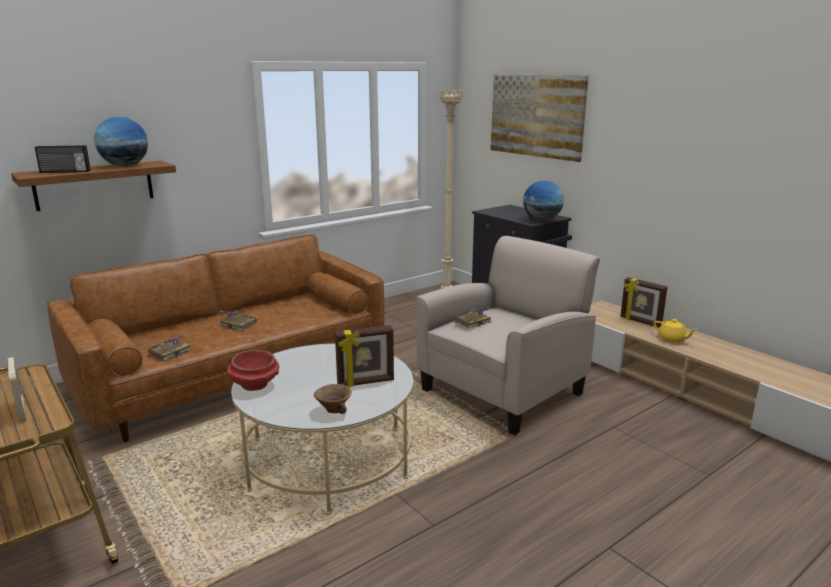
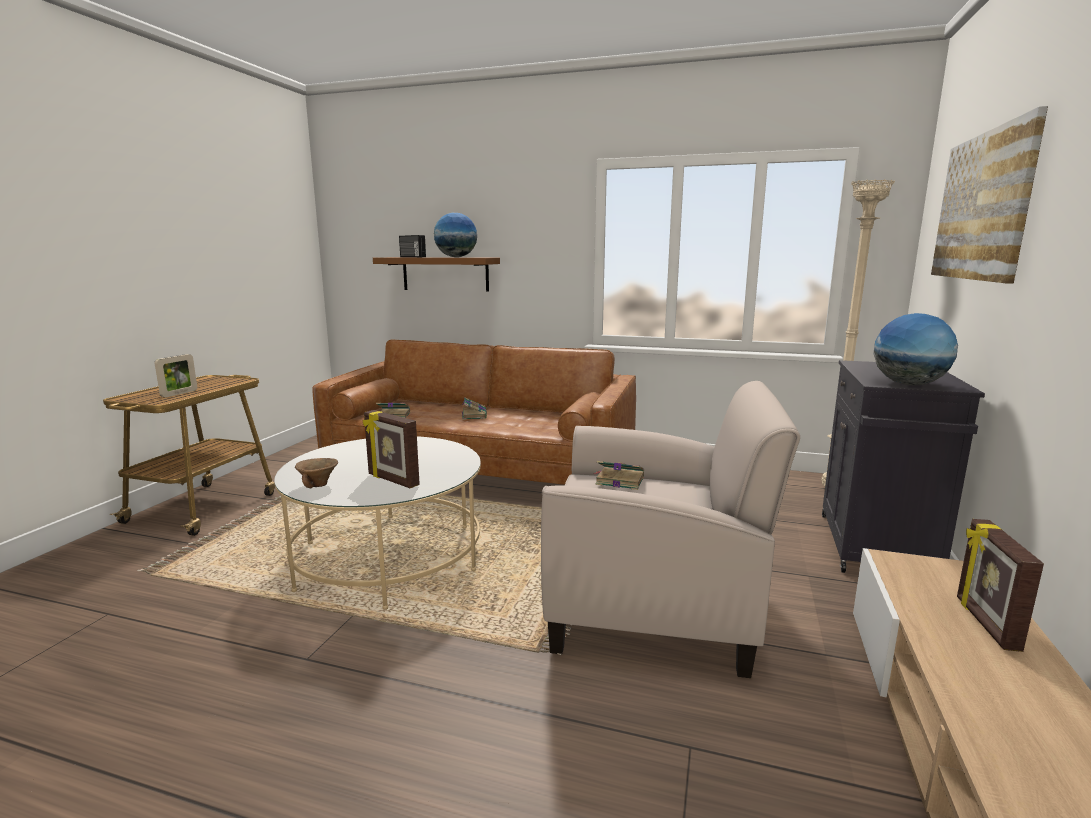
camera: 55 degrees right, 5 degrees down
(255, 384) = (347, 448): red bowl -> none
(672, 339) = (985, 681): yellow teapot -> none

